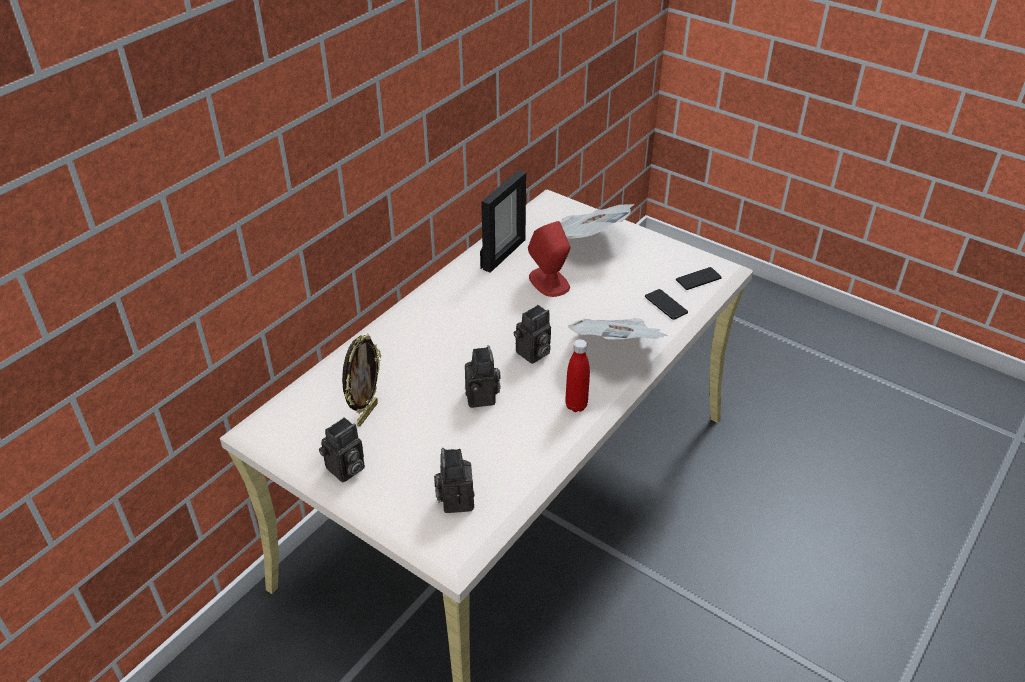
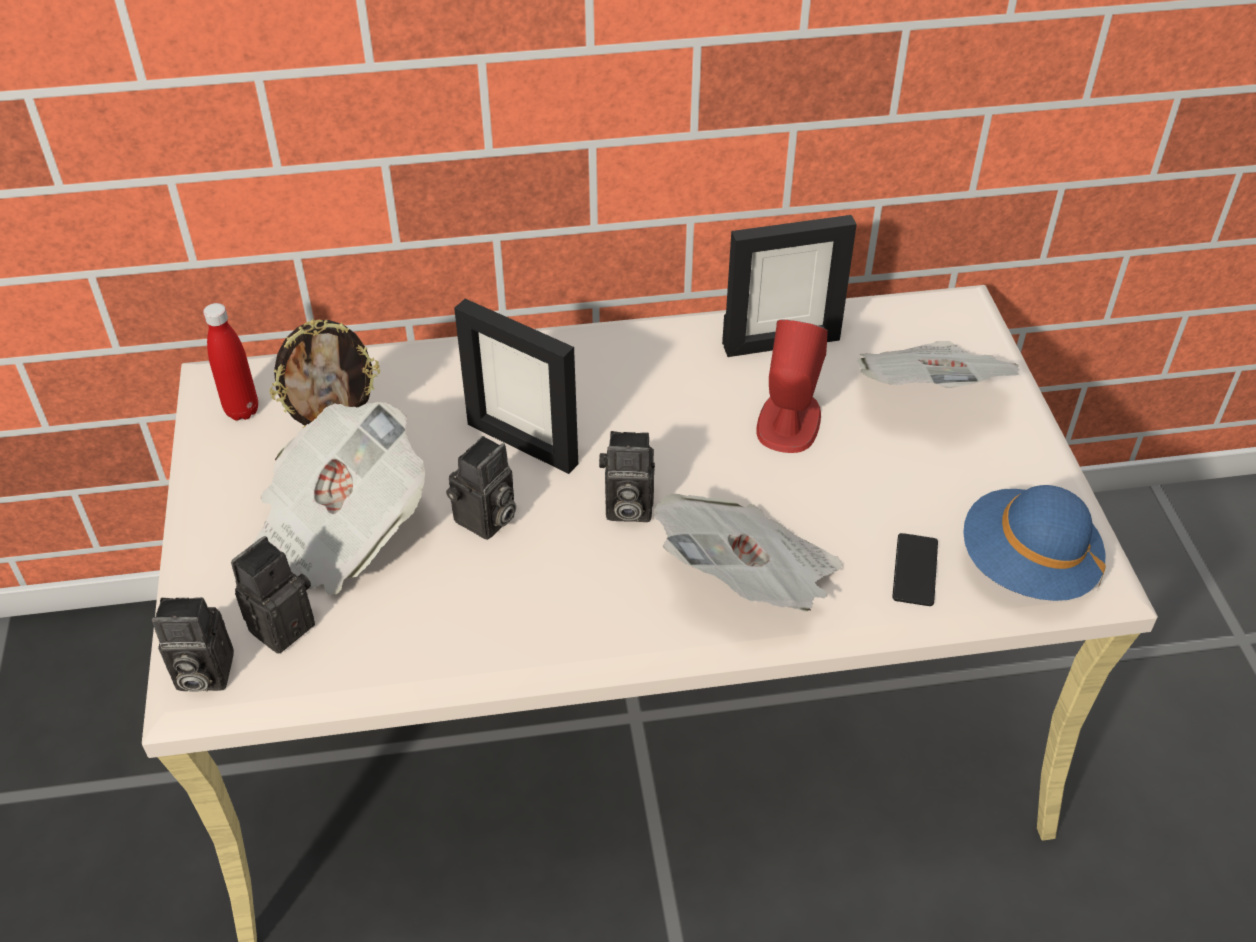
camera: 45 degrees right, 5 degrees up
(345, 470) = (227, 493): camera -> camera (200, 674)
(424, 447) = (337, 531): none -> newspaper
(453, 358) = (524, 442): none -> picture frame
(576, 405) = (582, 620): red bottle -> red bottle (242, 410)
(698, 279) = (1026, 567): phone -> blue hat

